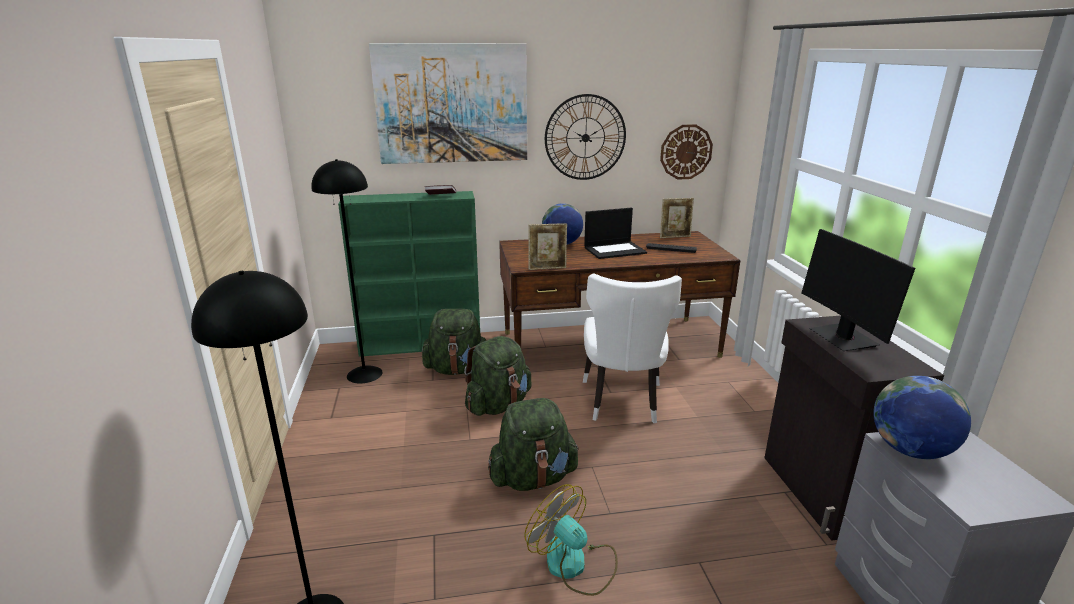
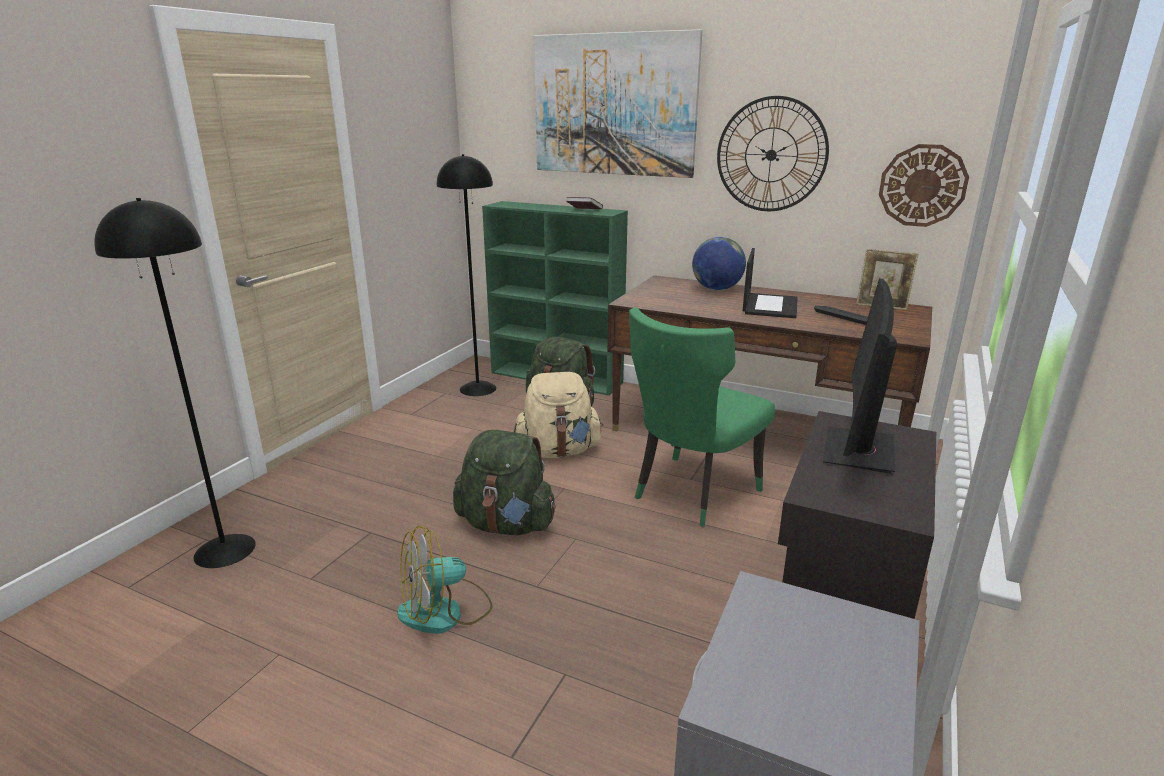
camera: 35 degrees right, 0 degrees up
(498, 405) = (558, 451): green backpack -> beige backpack
(547, 268) = (654, 307): picture frame -> none
(574, 565) = (445, 612): fan -> fan turned 105 degrees counterclockwise
(615, 250) = (769, 306): laptop -> laptop turned 90 degrees counterclockwise
(622, 403) = (690, 493): white chair -> green chair
(910, 450) = (766, 612): globe -> none

